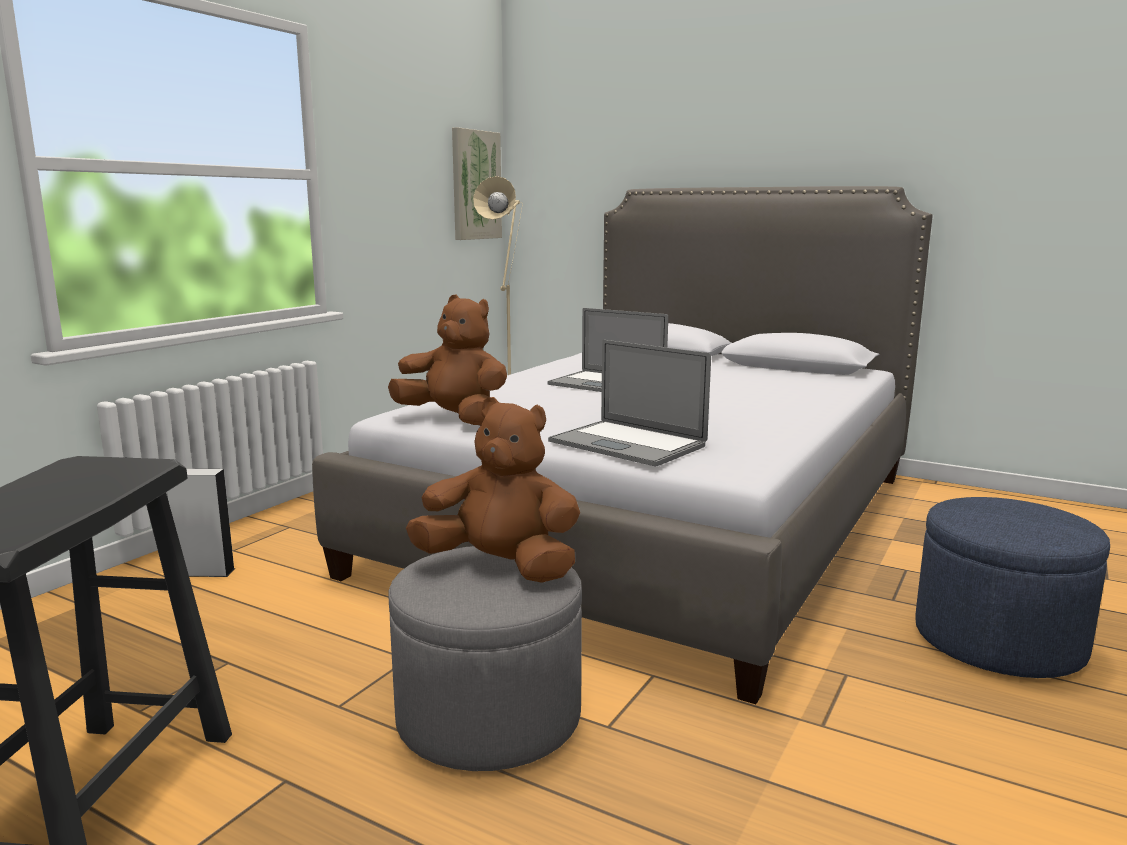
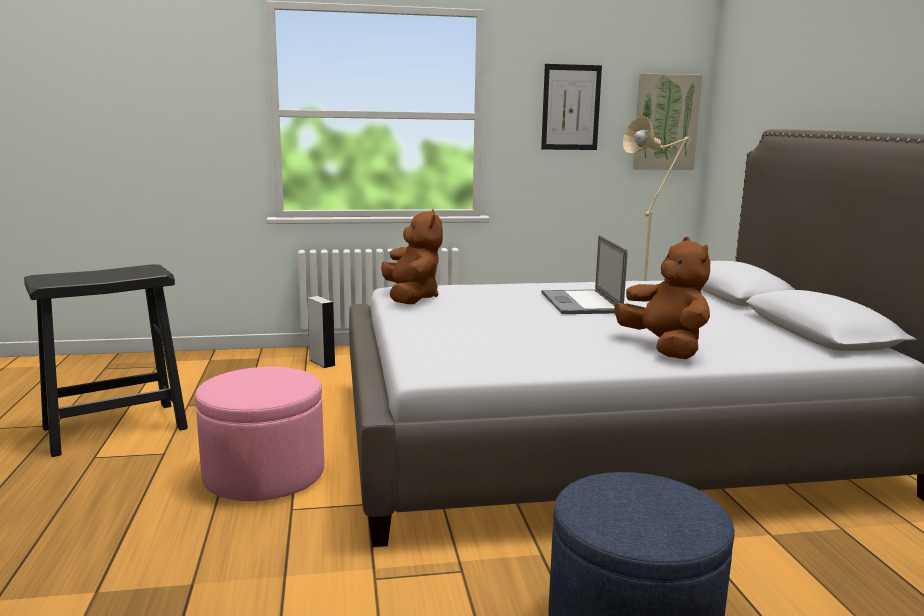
camera: 50 degrees right, 0 degrees up
(400, 165) = (571, 107): none -> picture
(489, 717) = (264, 475): grey ottoman -> pink ottoman
(501, 567) = (274, 381): brown plush toy -> brown plush toy (664, 348)
(627, 444) = (434, 336): laptop -> none

